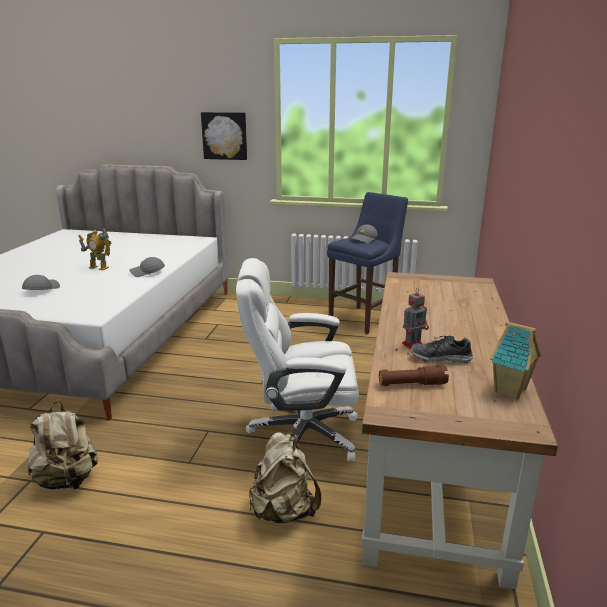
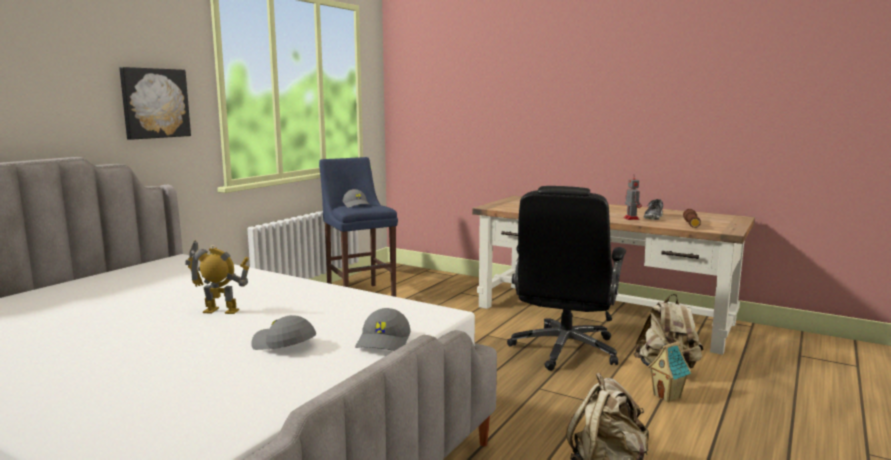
camera: 70 degrees left, 10 degrees down
(98, 268) = (221, 311): toy robot -> toy robot turned 120 degrees counterclockwise
(147, 273) = (296, 287): grey cap -> grey cap (384, 342)
(302, 435) = (564, 350): white office chair -> black office chair
(510, 391) = (698, 214): toy house -> toy house (667, 396)

